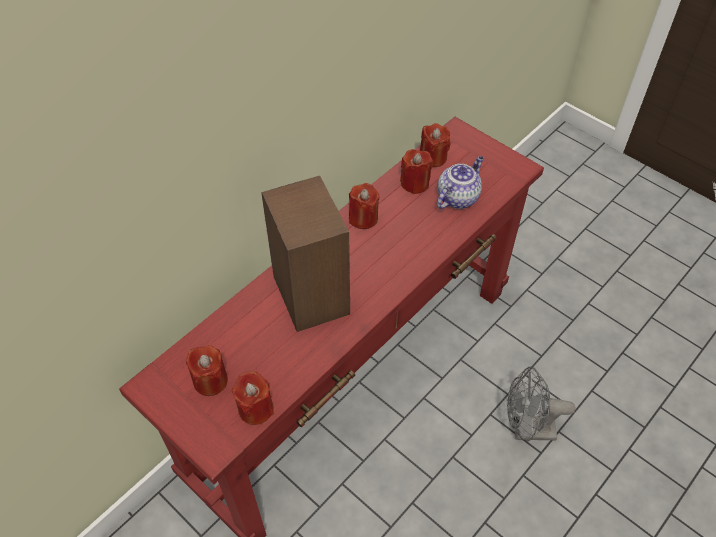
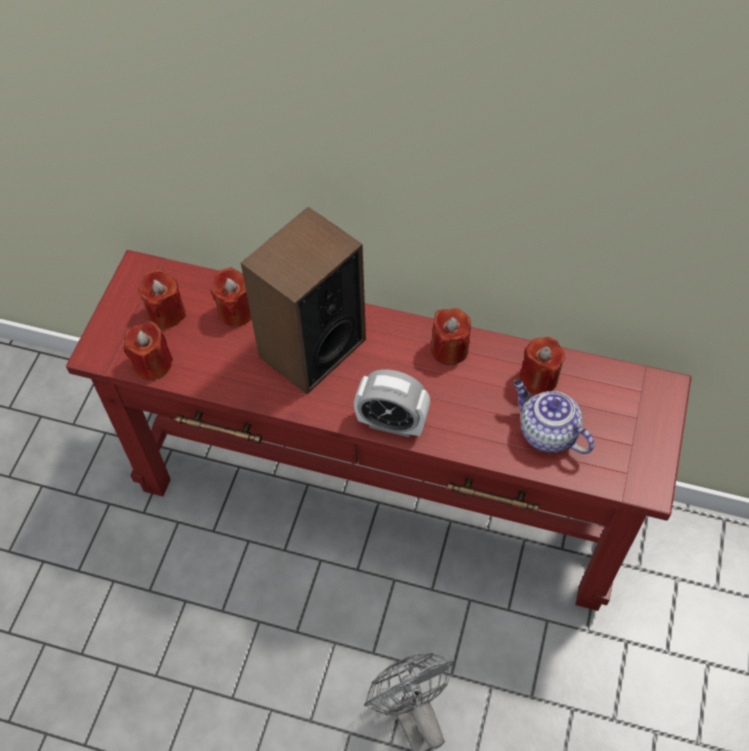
camera: 65 degrees right, 5 degrees up
(405, 273) = (392, 423): none -> alarm clock
(433, 157) = (596, 380): red candle -> red candle (236, 311)
(458, 197) = (546, 432): teapot -> teapot turned 150 degrees counterclockwise

